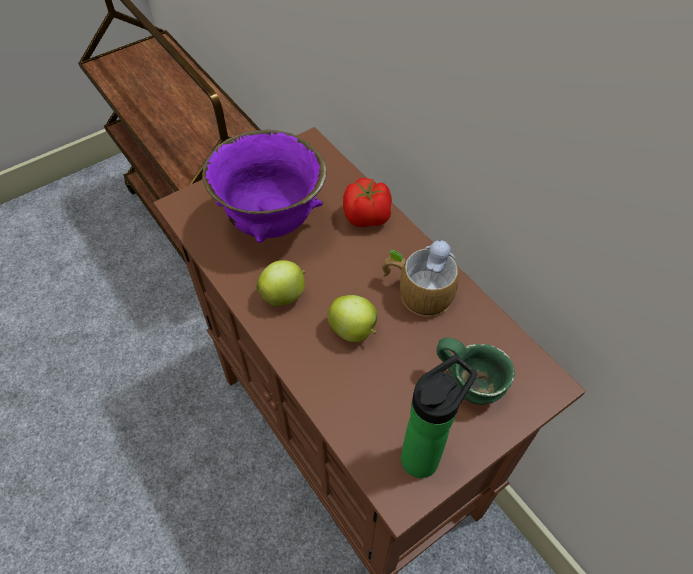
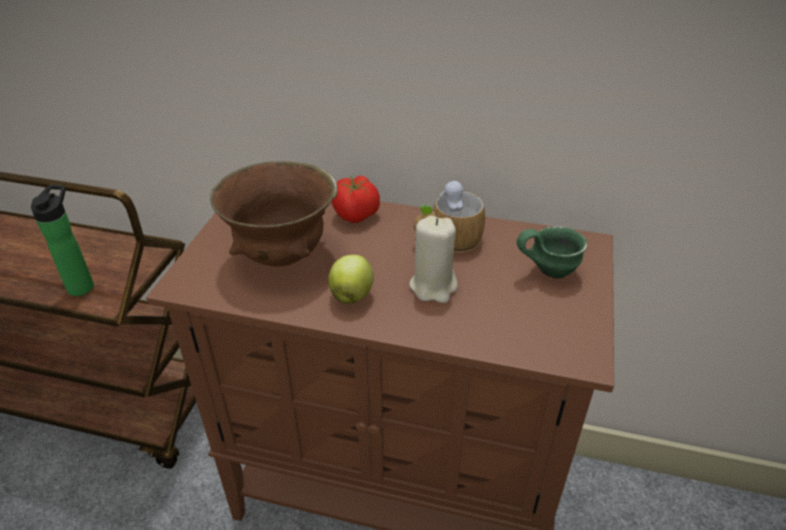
camera: 40 degrees left, 15 degrees down
(271, 224) = (283, 257): purple bowl -> brown bowl
(354, 331) = (433, 286): apple -> beige candle
(424, 455) = (571, 327): bottle -> bottle (83, 285)

